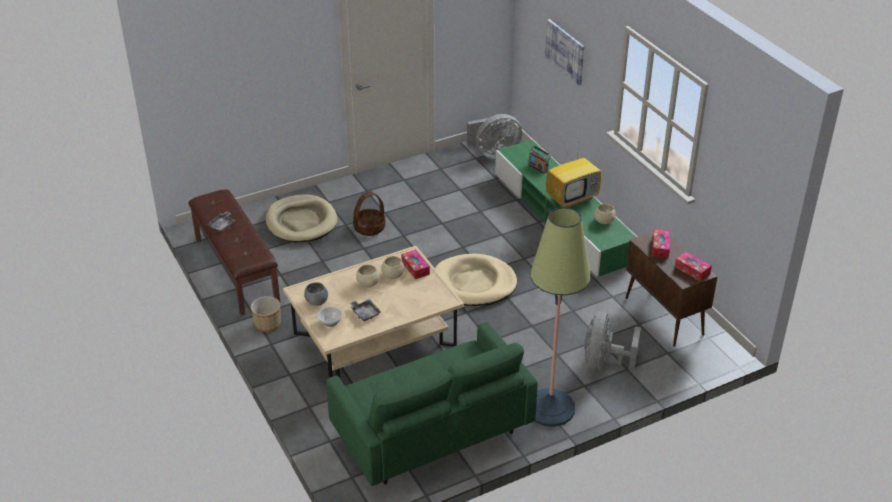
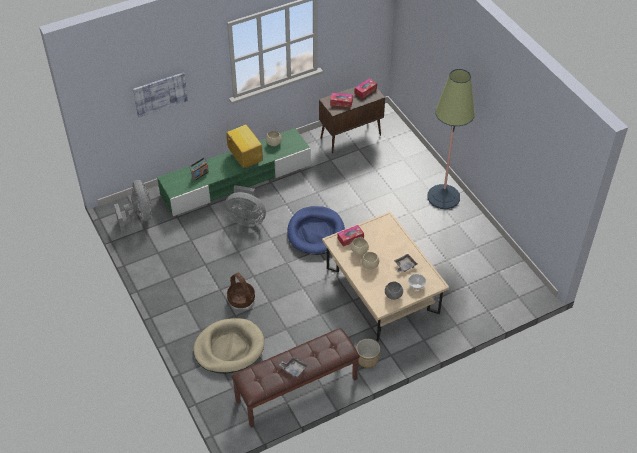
camera: 90 degrees left, 10 degrees up
(431, 433) = (473, 256): green sofa -> none
(474, 283) = (316, 232): beige dog bed -> blue dog bed
(603, 363) = (399, 169): grey fan -> grey fan (246, 219)

